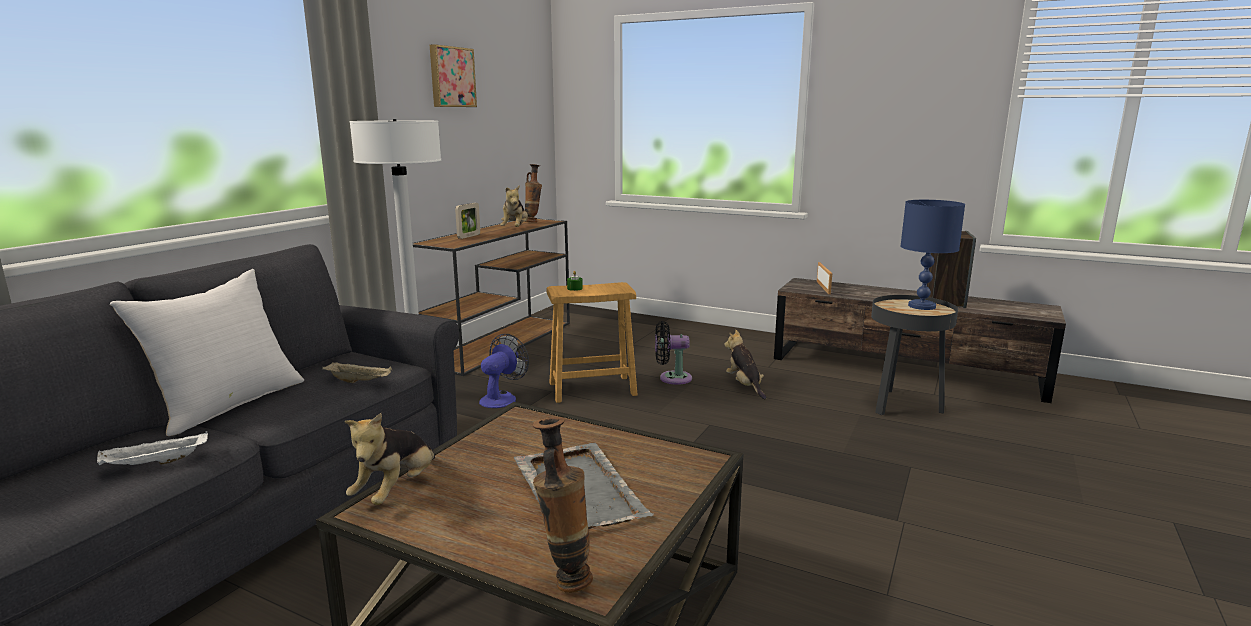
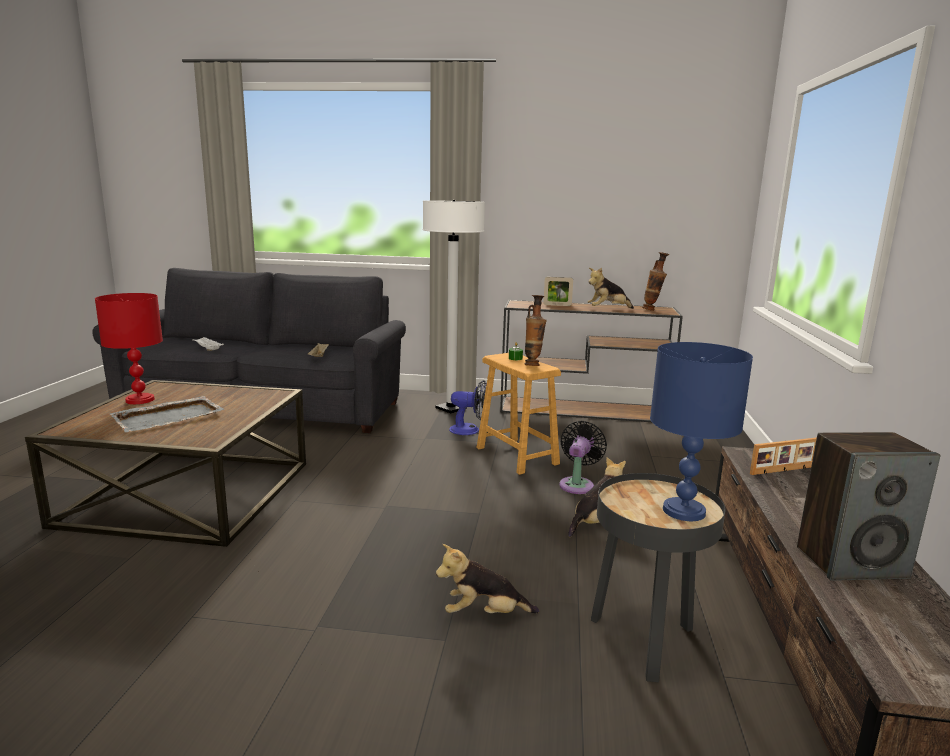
camera: 70 degrees right, 0 degrees up
(228, 404) = (280, 345): white pillow -> none
(396, 490) = (178, 386): plush toy -> plush toy (484, 614)
(451, 77) = (589, 167): picture -> none
(458, 522) = (140, 400): none -> red table lamp
(565, 579) = (73, 424): vase -> vase (533, 365)
(672, 378) = (577, 484): black fan -> black fan turned 45 degrees clockwise

